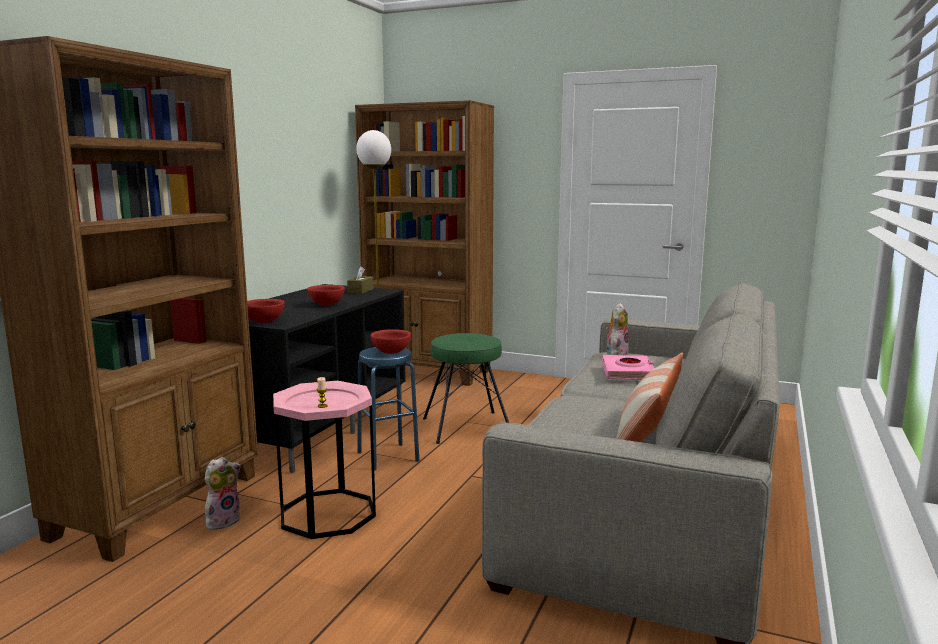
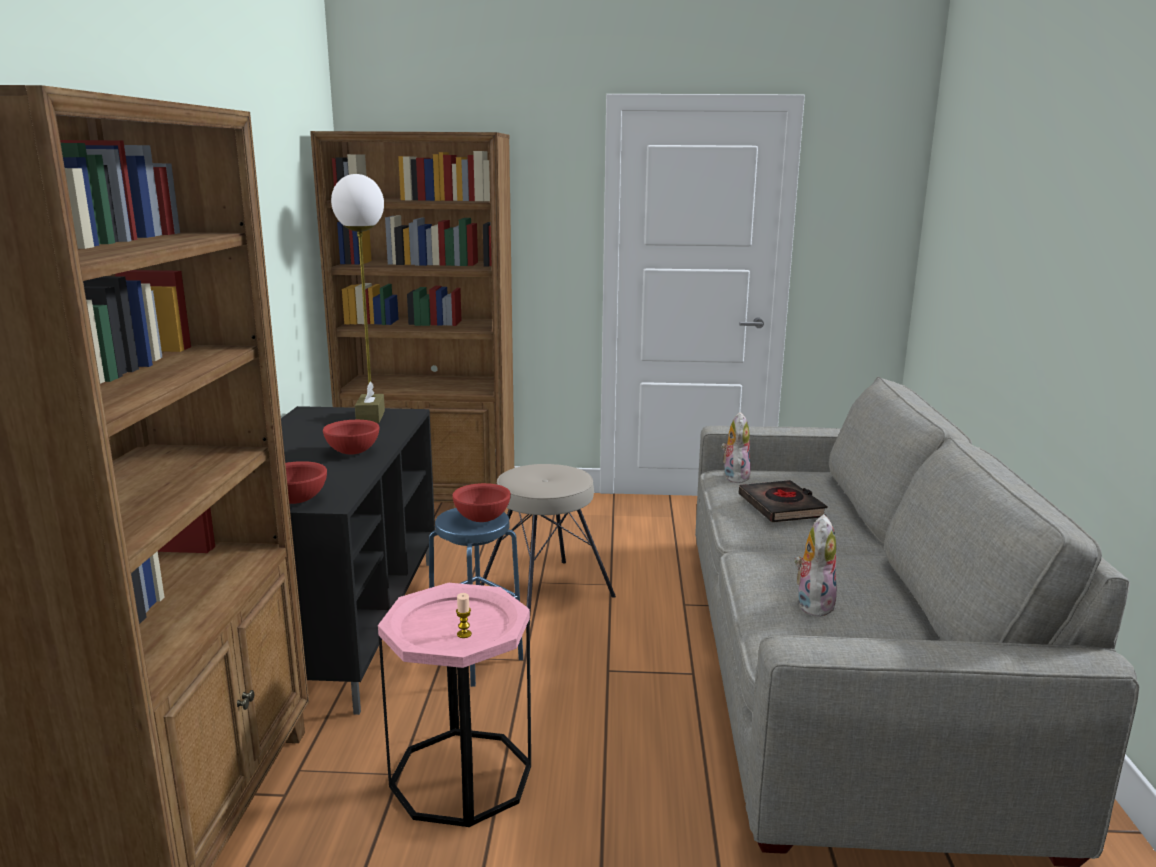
camera: 20 degrees left, 5 degrees up
(223, 521) = (313, 826): plush toy -> plush toy (812, 603)
(466, 426) = (545, 590): green stool -> beige stool
(628, 372) = (781, 507): pink book -> black book
(647, 430) = (888, 601): pillow -> none

